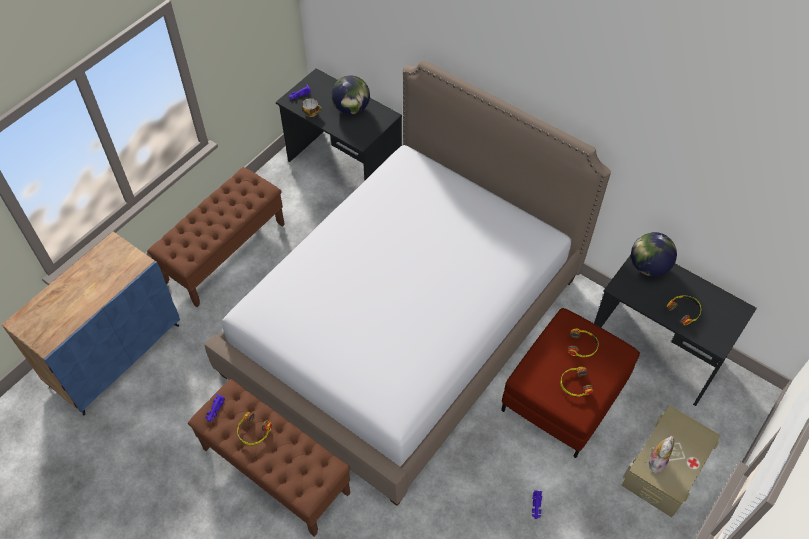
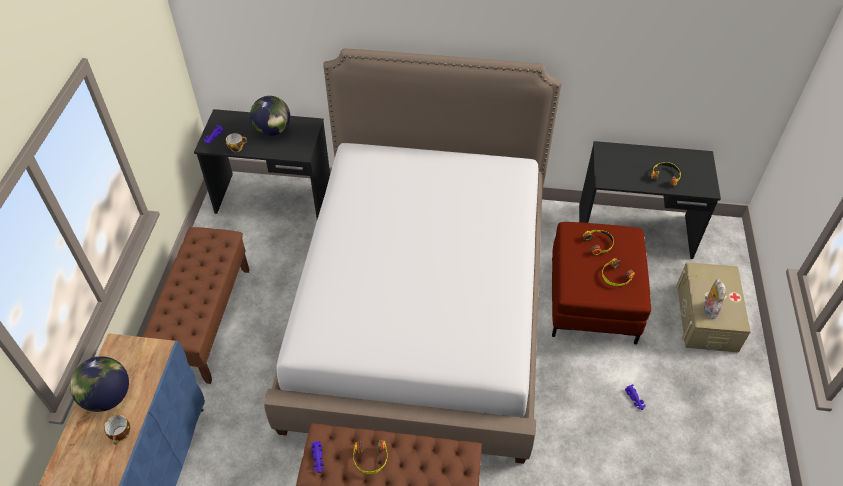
camera: 30 degrees left, 5 degrees down
(74, 316) = (121, 435): none -> cup
(648, 266) = (614, 155): globe -> globe (107, 397)

